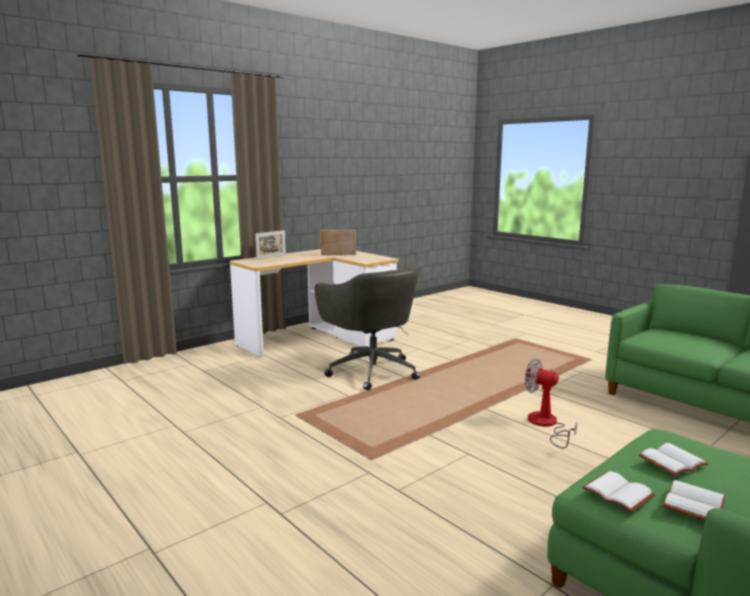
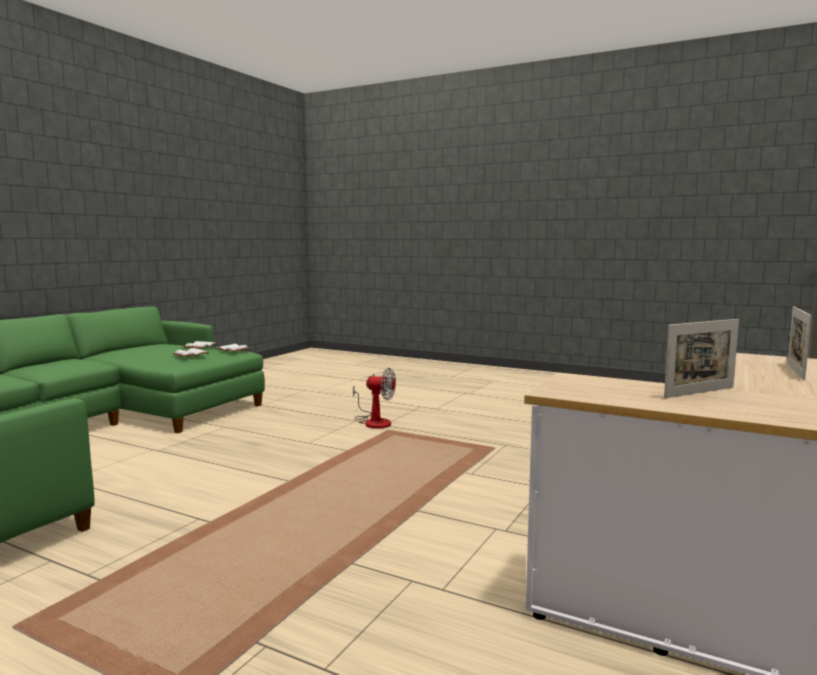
camera: 160 degrees right, 5 degrees down
(371, 371) = (481, 513): grey office chair -> none
(546, 425) = (221, 473): fan -> fan (374, 422)

